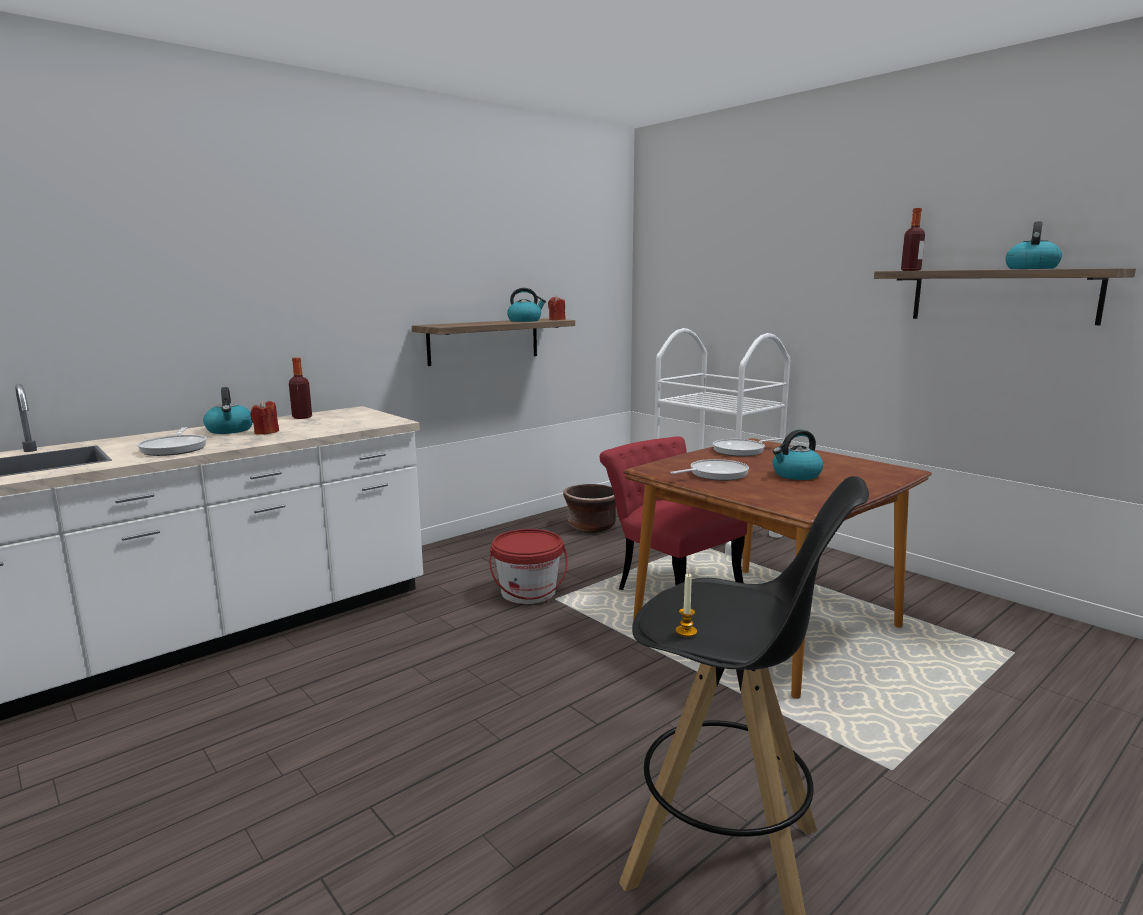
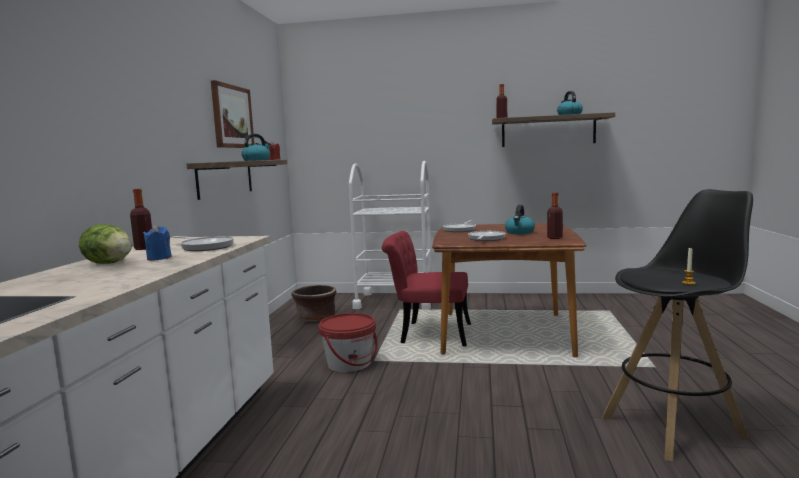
camera: 40 degrees left, 5 degrees down
(175, 448) = (112, 279): frying pan -> frying pan (205, 247)
(230, 430) = (109, 263): kettle -> lettuce
(266, 432) = (159, 258): red candle -> blue candle
(507, 266) = (232, 117): none -> picture
(806, 497) = (554, 238): none -> bottle

